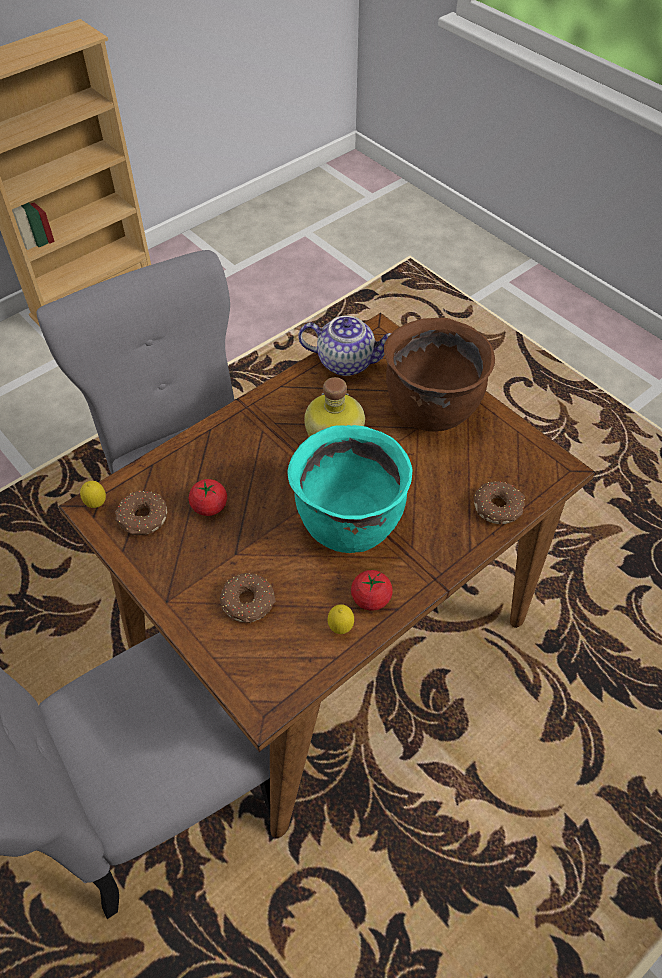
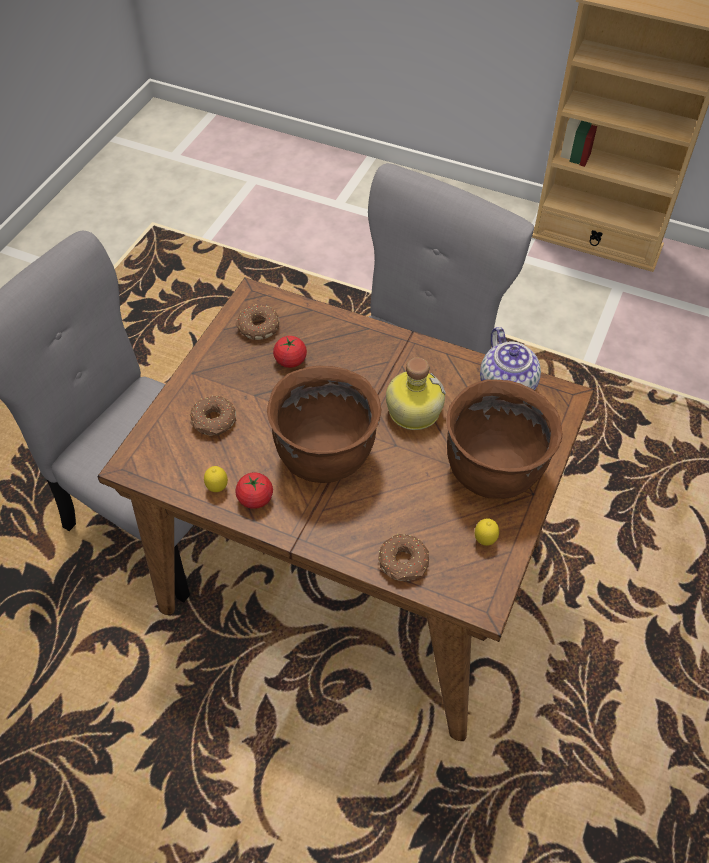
camera: 65 degrees right, 0 degrees up
(96, 504) = (256, 296): lemon -> lemon (484, 541)
(348, 521) = (325, 455): turquoise cooking pot -> brown cooking pot

